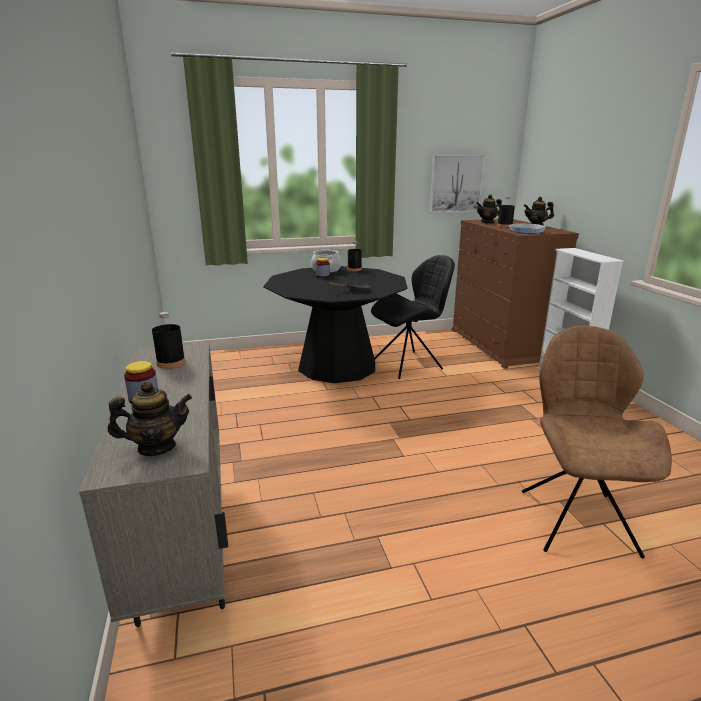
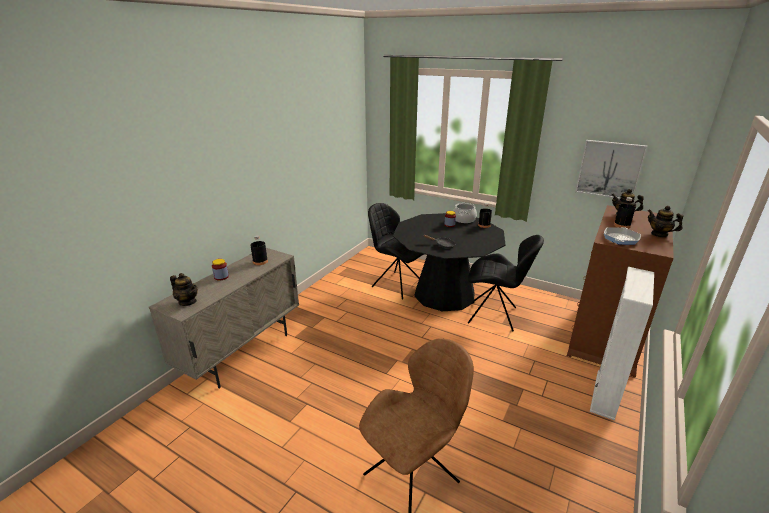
camera: 45 degrees right, 5 degrees up
(273, 377) = (396, 284): none -> black chair

